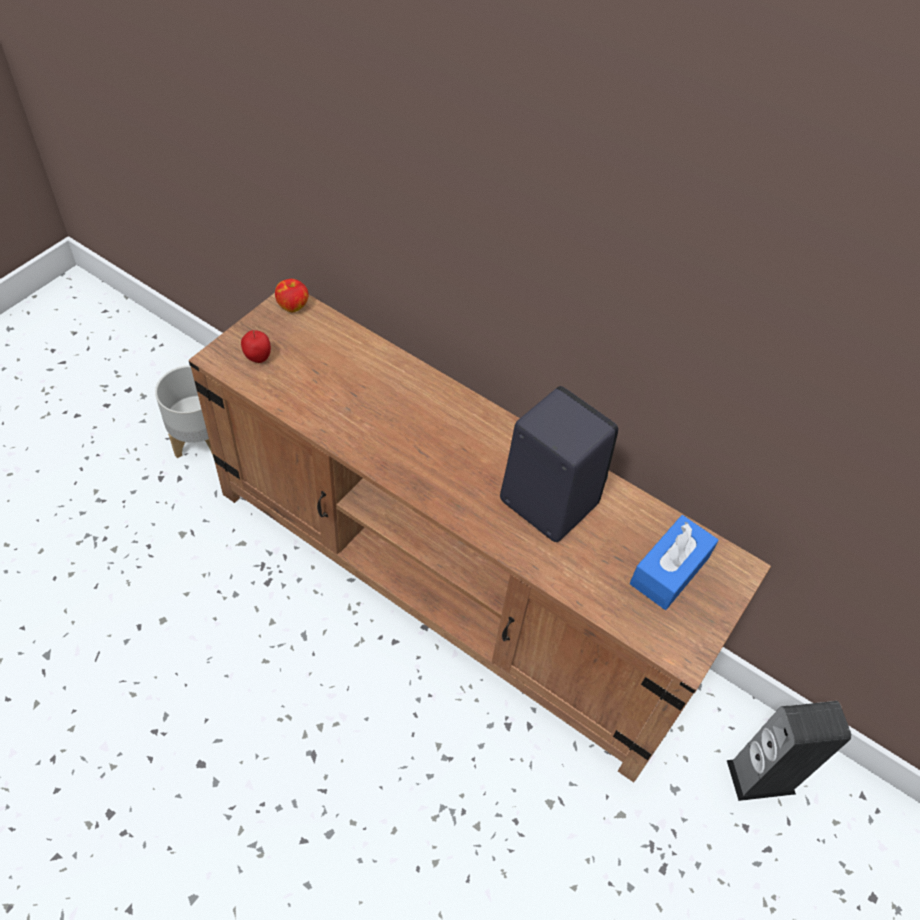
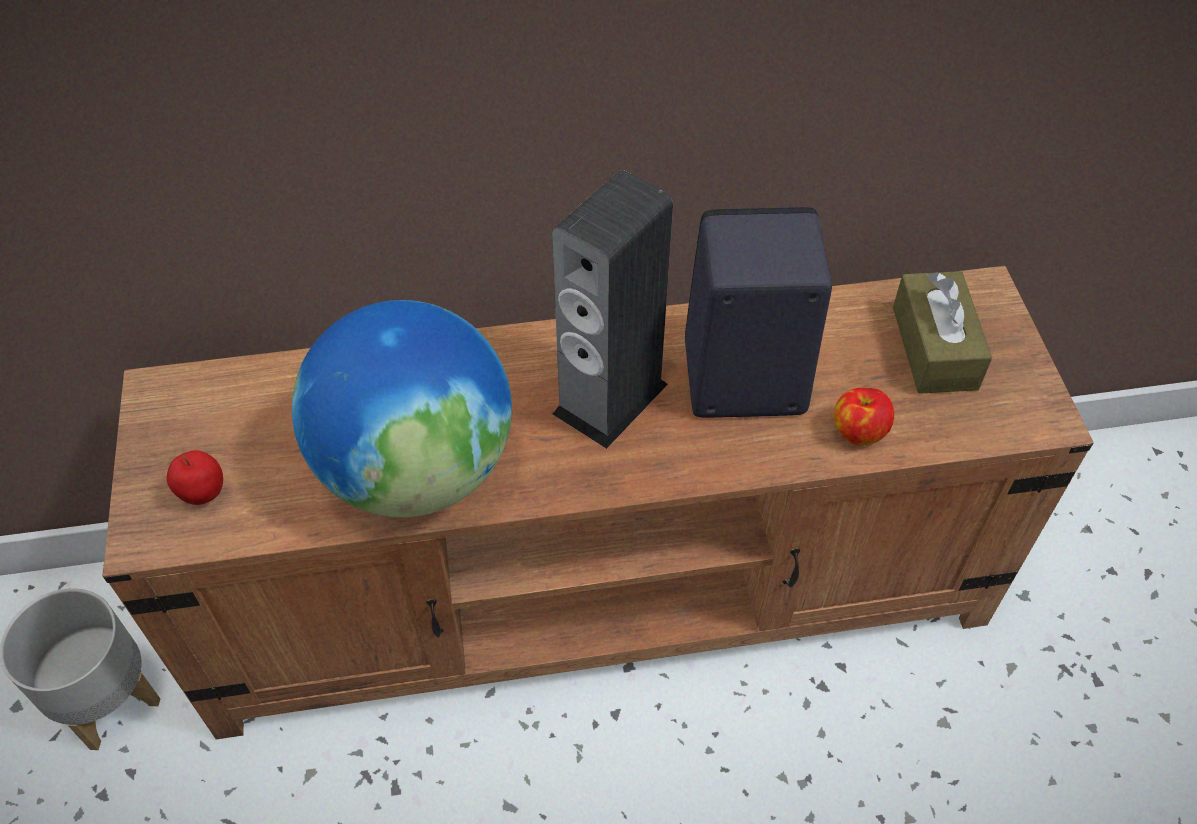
camera: 40 degrees left, 0 degrees up
(293, 306) = (170, 394): apple -> apple (858, 432)
(351, 417) = (416, 468): none -> globe
(669, 570) = (934, 347): blue tissue box -> brown tissue box
(760, 777) = (1073, 512): speaker -> speaker (610, 399)

